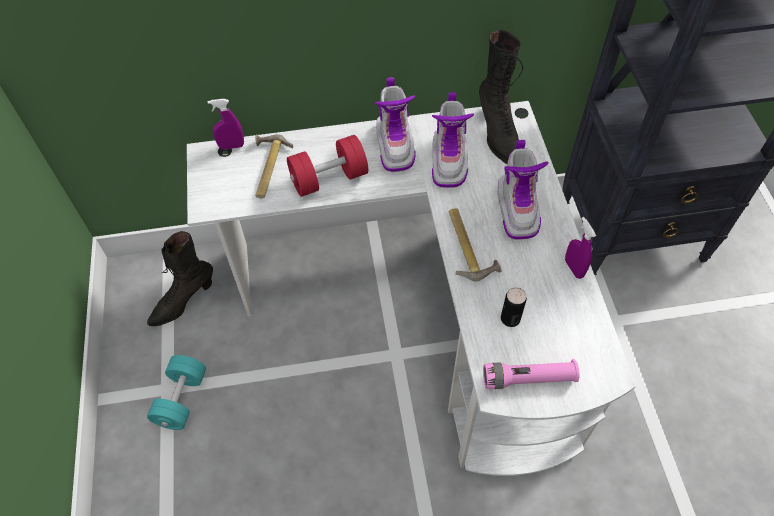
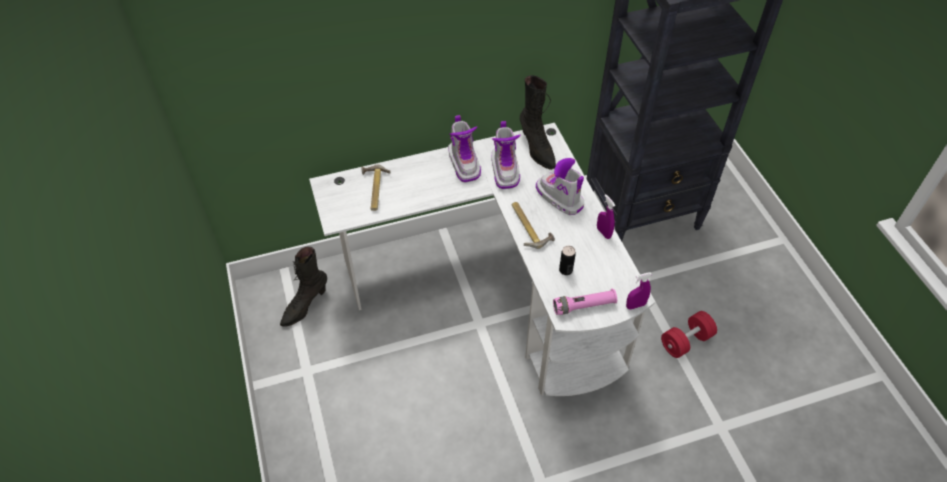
camera: 10 degrees left, 5 degrees down
(181, 399) = (319, 376): turquoise dumbbell -> none
(231, 146) = (344, 176): purple spray bottle -> purple spray bottle (635, 305)
(329, 178) = (421, 192): red dumbbell -> red dumbbell (686, 341)
(517, 209) = (559, 198): boot -> boot turned 150 degrees clockwise

